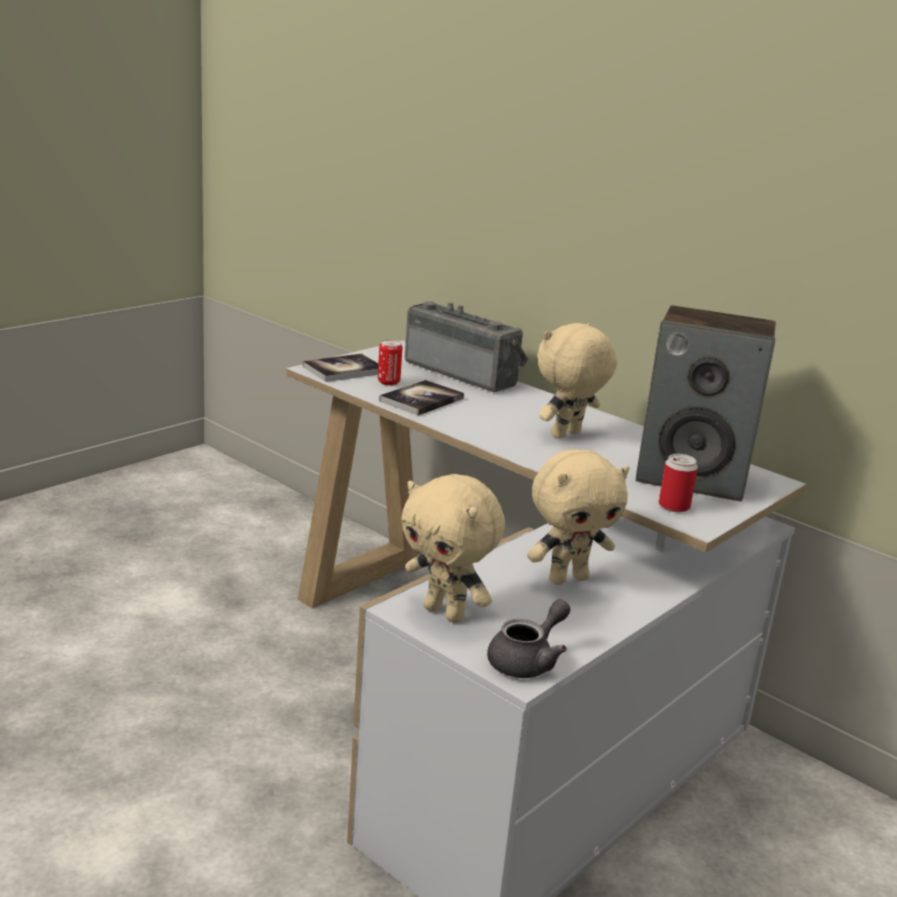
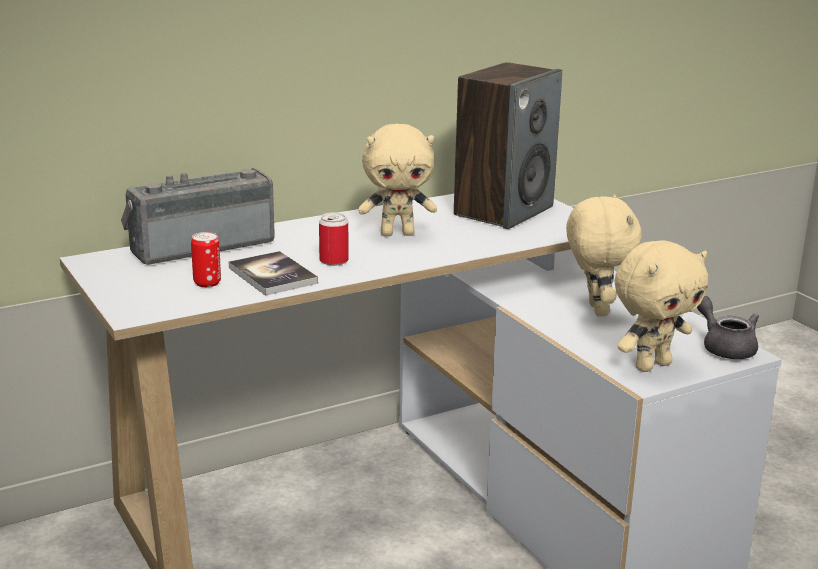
camera: 70 degrees left, 0 degrees up
(344, 370) = (148, 299): book -> none
(567, 435) = (397, 234): beige plush toy -> beige plush toy turned 75 degrees counterclockwise
(674, 506) = (558, 227): can -> can (334, 261)

